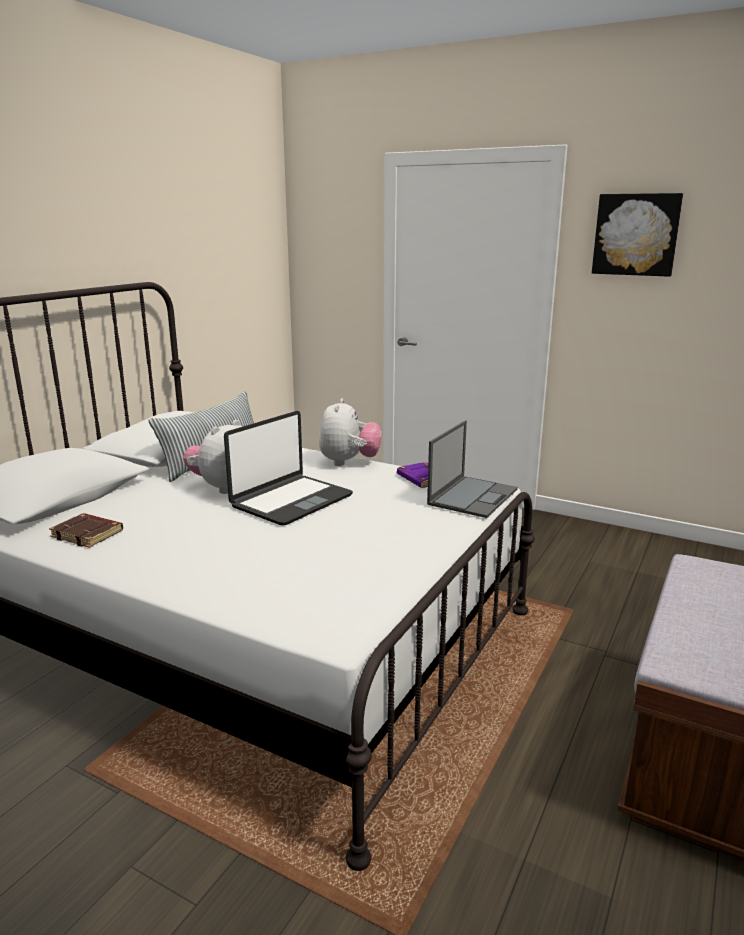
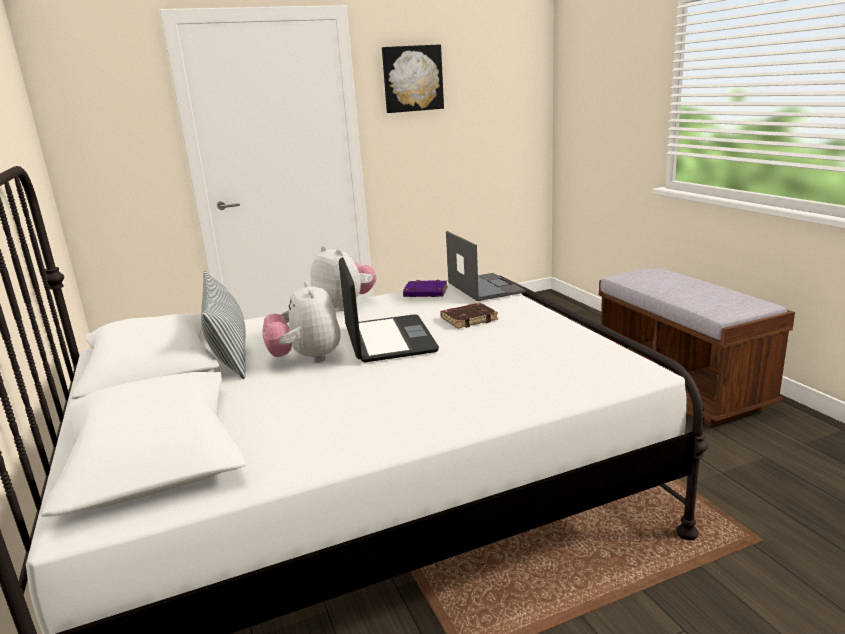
camera: 50 degrees left, 0 degrees up
(88, 534) = (310, 439): brown book -> brown book (469, 319)

